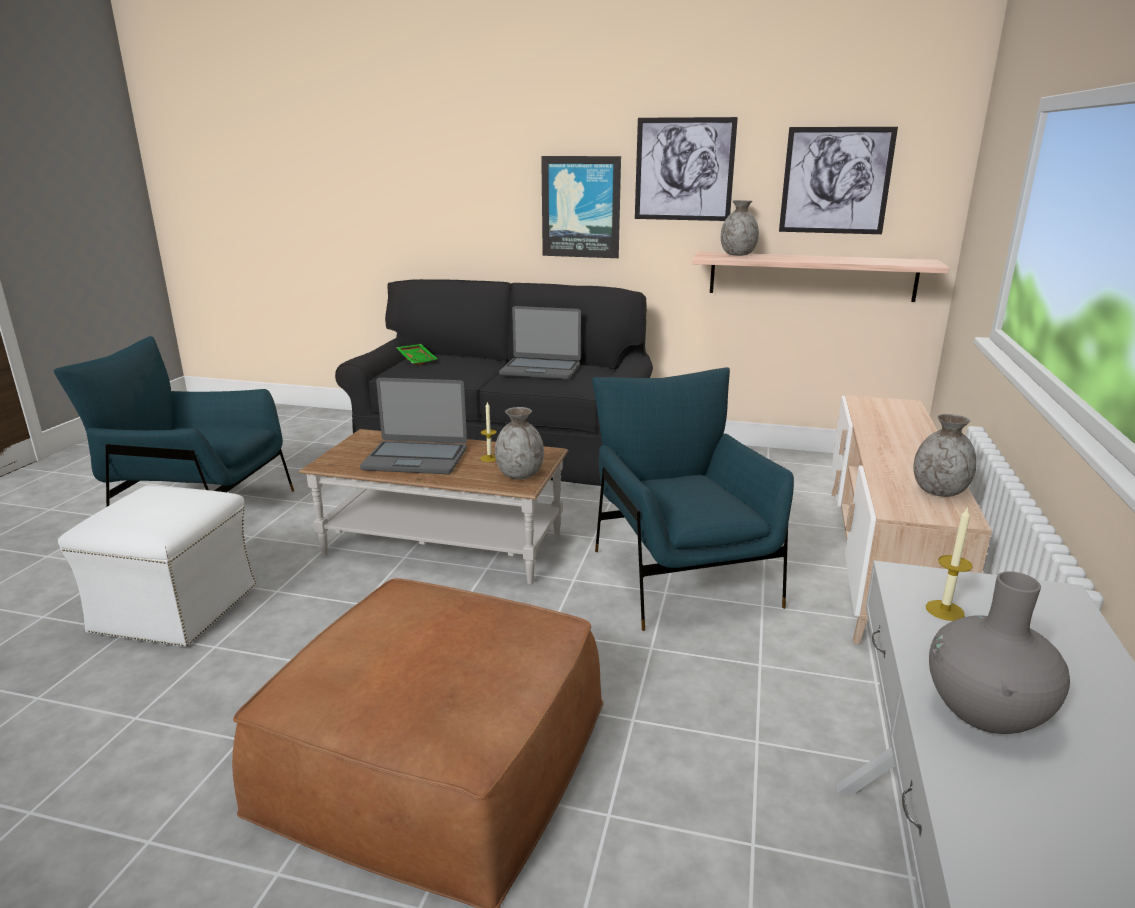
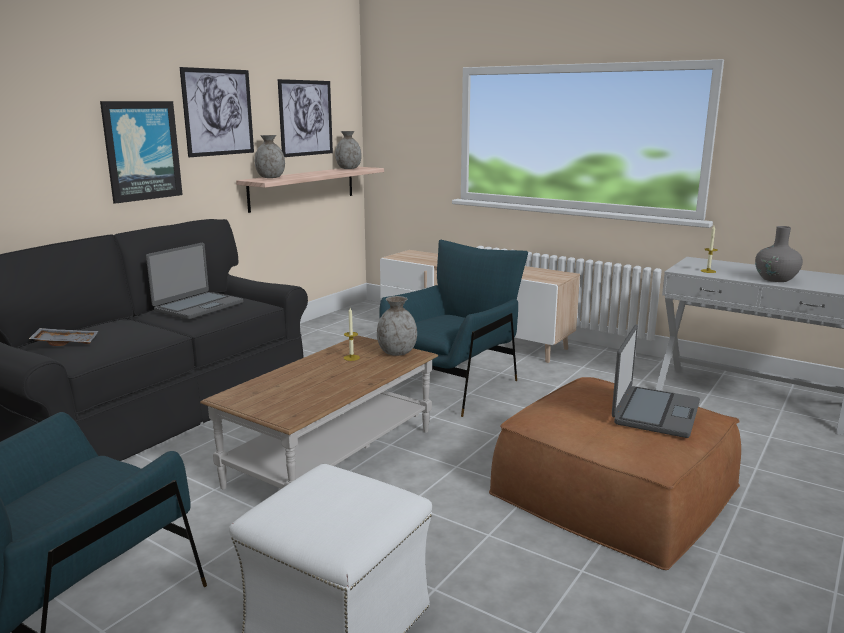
camera: 70 degrees left, 5 degrees down
(416, 458) = (321, 381): laptop -> laptop (655, 412)
(418, 360) = (66, 342): green tray -> grey tray
(681, 574) = (451, 384): blue armchair -> blue armchair turned 120 degrees clockwise
(938, 491) = (534, 271): grey vase -> grey vase (348, 168)

